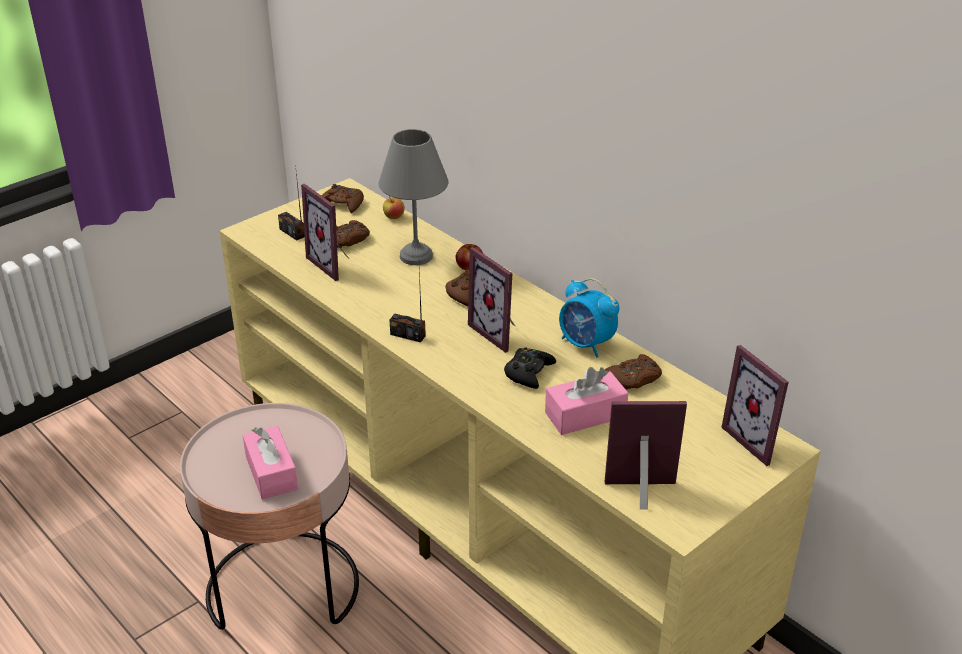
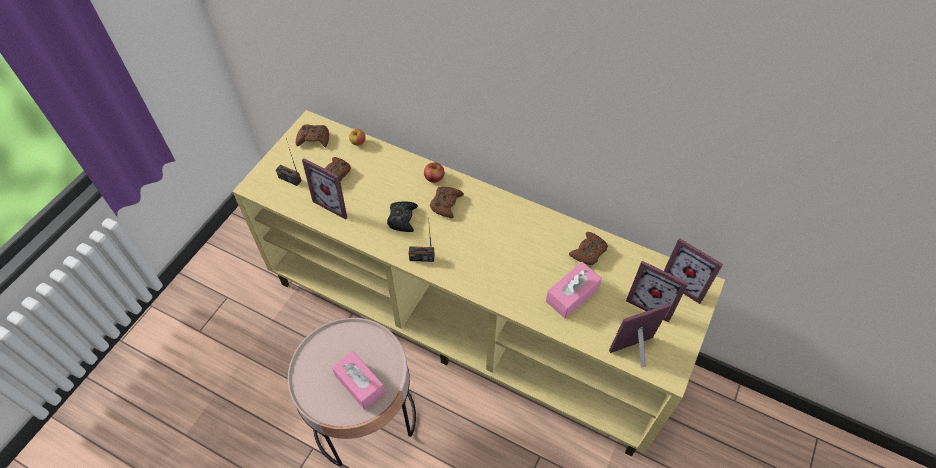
camera: 20 degrees left, 20 degrees up
(415, 257) = (392, 179): grey table lamp -> none
(499, 332) = (483, 235): picture frame -> picture frame (652, 301)
(528, 373) = (519, 268): black game controller -> black game controller (402, 219)
(586, 344) = (545, 230): alarm clock -> none

